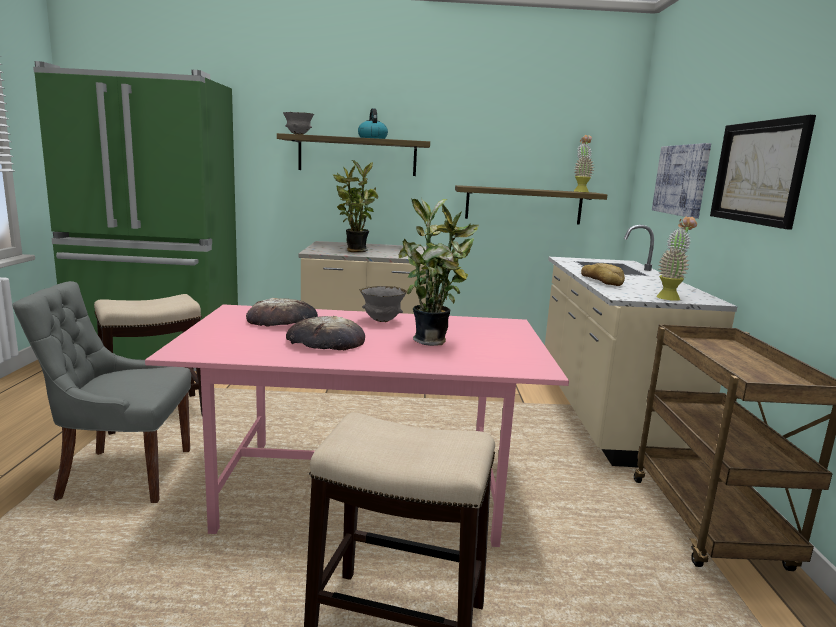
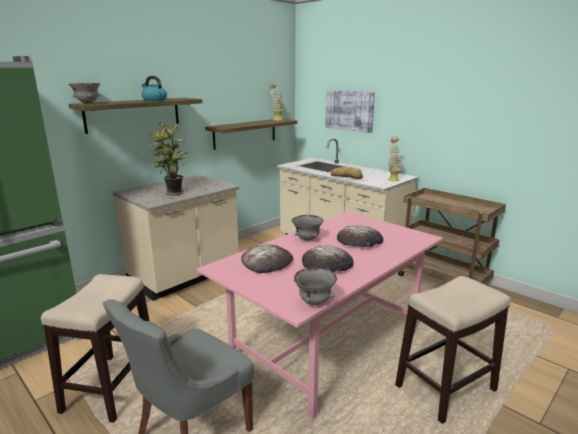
camera: 45 degrees left, 5 degrees up
(207, 355) = (314, 302): none -> grey bowl
(434, 341) = (360, 241): potted plant -> bread
(758, 172) = (418, 110): picture -> none

